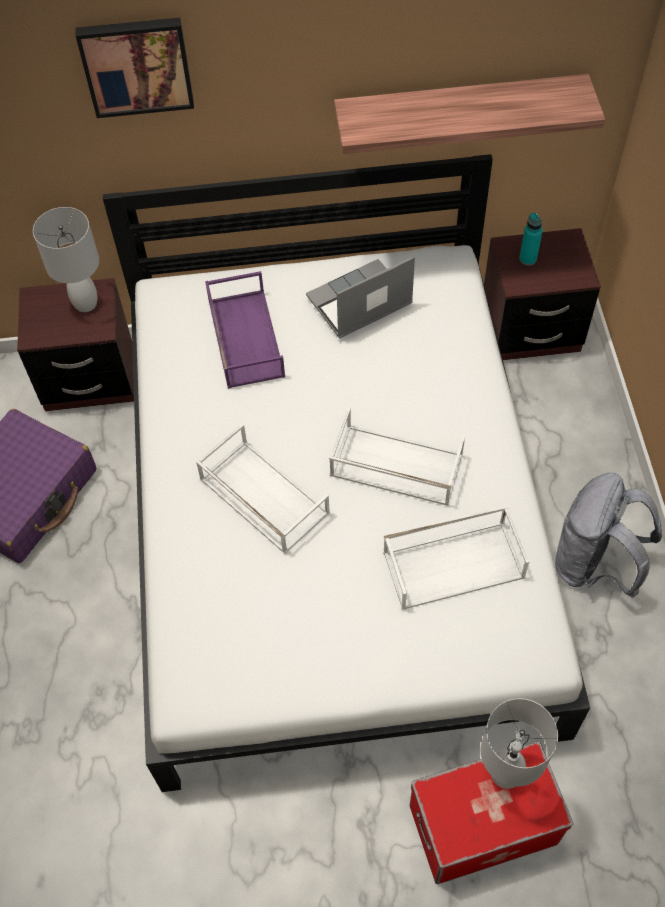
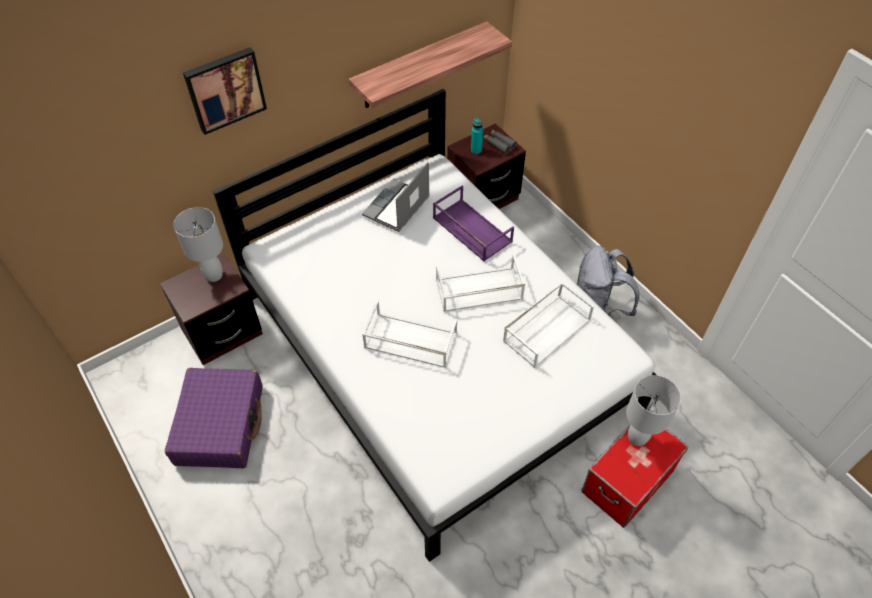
camera: 30 degrees left, 5 degrees down
(244, 337) = (338, 254): purple tray -> purple tray (471, 229)
(566, 262) = (499, 144): none -> grey binoculars

